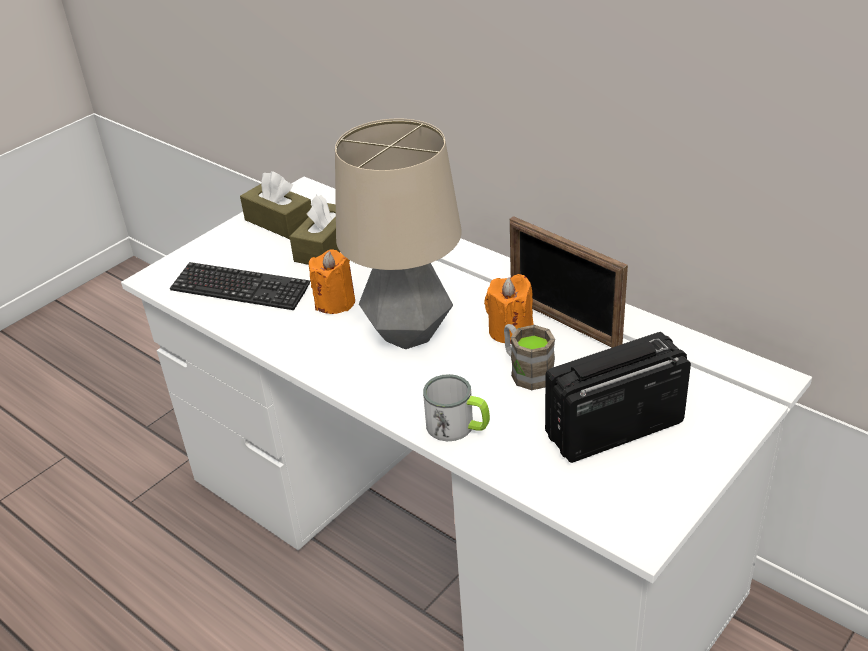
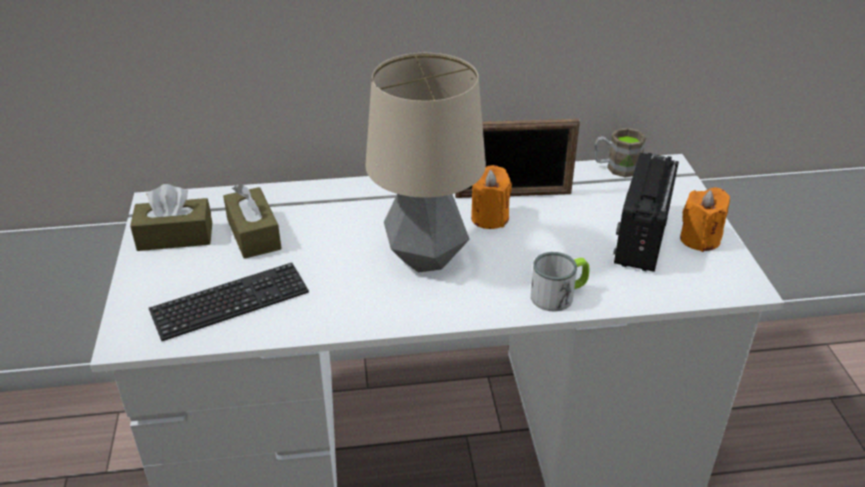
camera: 50 degrees left, 0 degrees up
(335, 302) = (333, 268): orange candle -> orange candle (699, 239)
(526, 371) = (540, 236): brown mug -> brown mug (616, 168)

